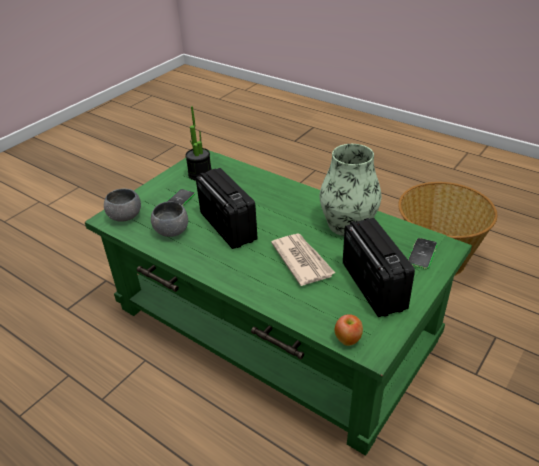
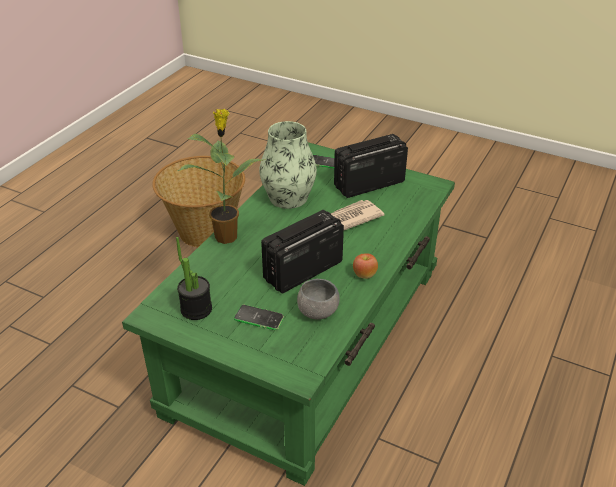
camera: 100 degrees left, 0 degrees up
(125, 216) = (295, 359): grey bowl -> none
(289, 187) = (227, 236): none -> potted plant
(348, 339) = (429, 194): apple -> apple (364, 275)

